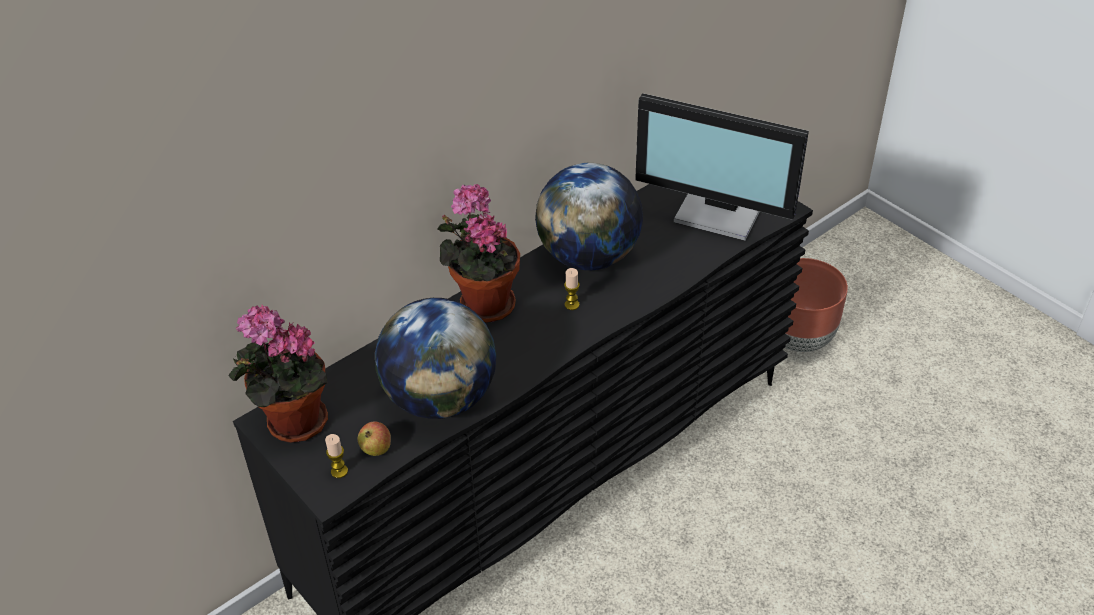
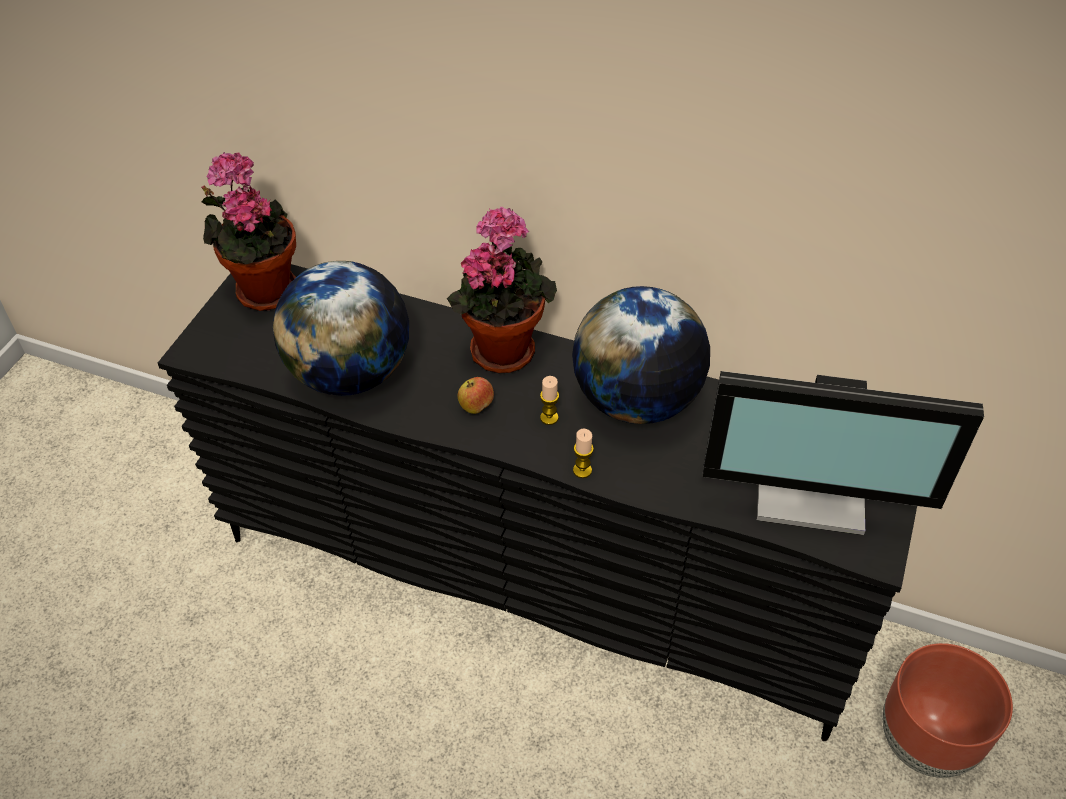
camera: 60 degrees right, 5 degrees up
(339, 471) = (221, 346): candle -> candle (582, 470)
(376, 449) = (260, 358): apple -> apple (476, 406)
(720, 212) = (812, 491): monitor -> monitor turned 75 degrees counterclockwise

